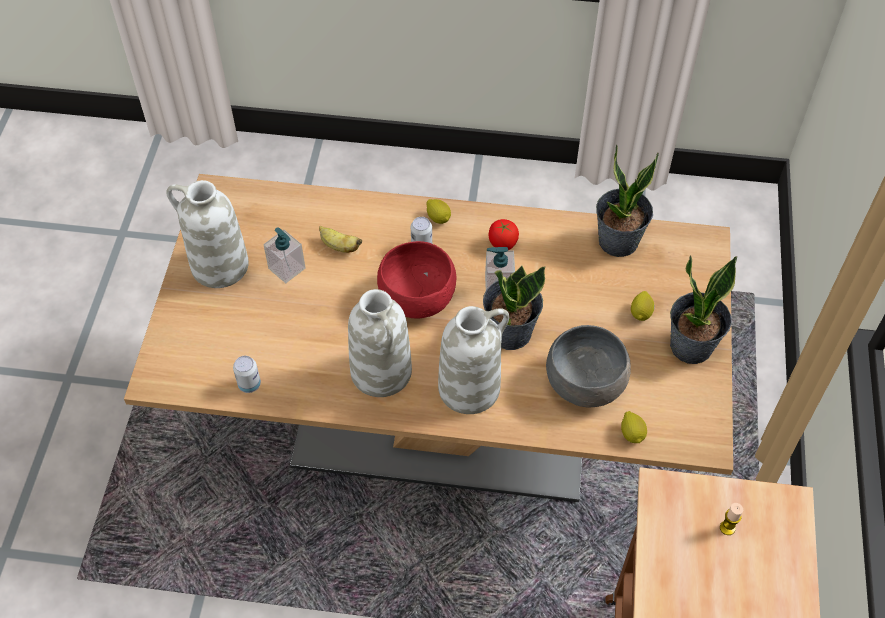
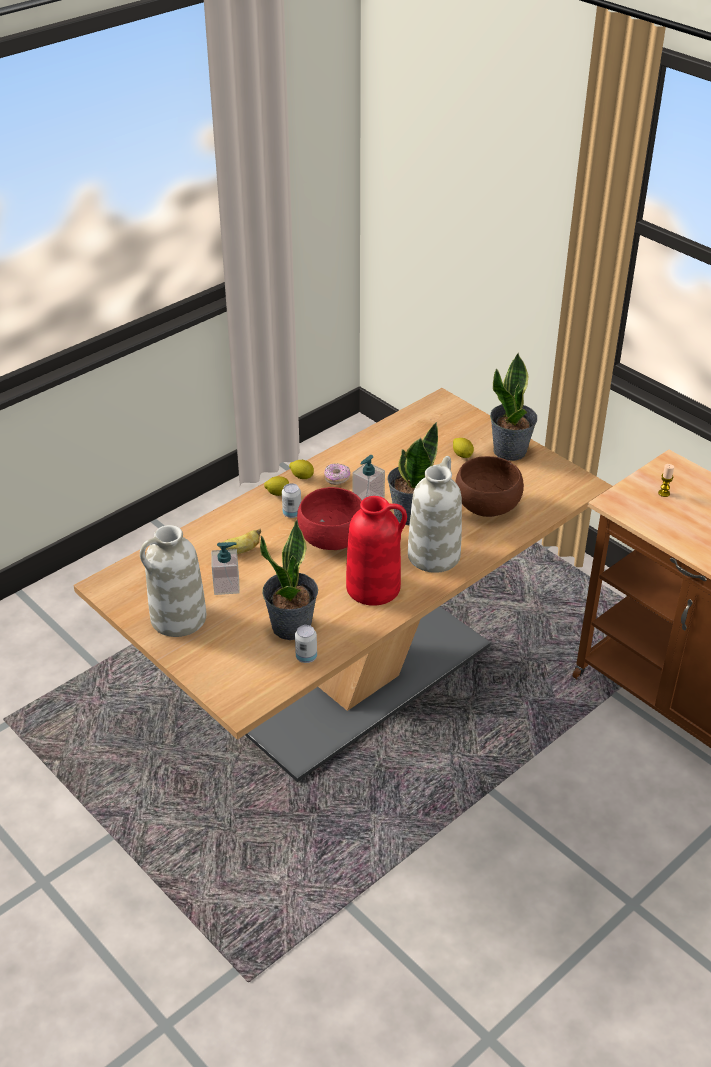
camera: 50 degrees left, 15 degrees down
(382, 372) = (374, 587): white vase -> red vase
(502, 244) = (337, 479): tomato -> donut
(585, 383) = (487, 506): grey bowl -> brown bowl
(618, 242) = (398, 433): potted plant -> potted plant (292, 626)
(632, 434) = (545, 508): lemon -> lemon (302, 477)

